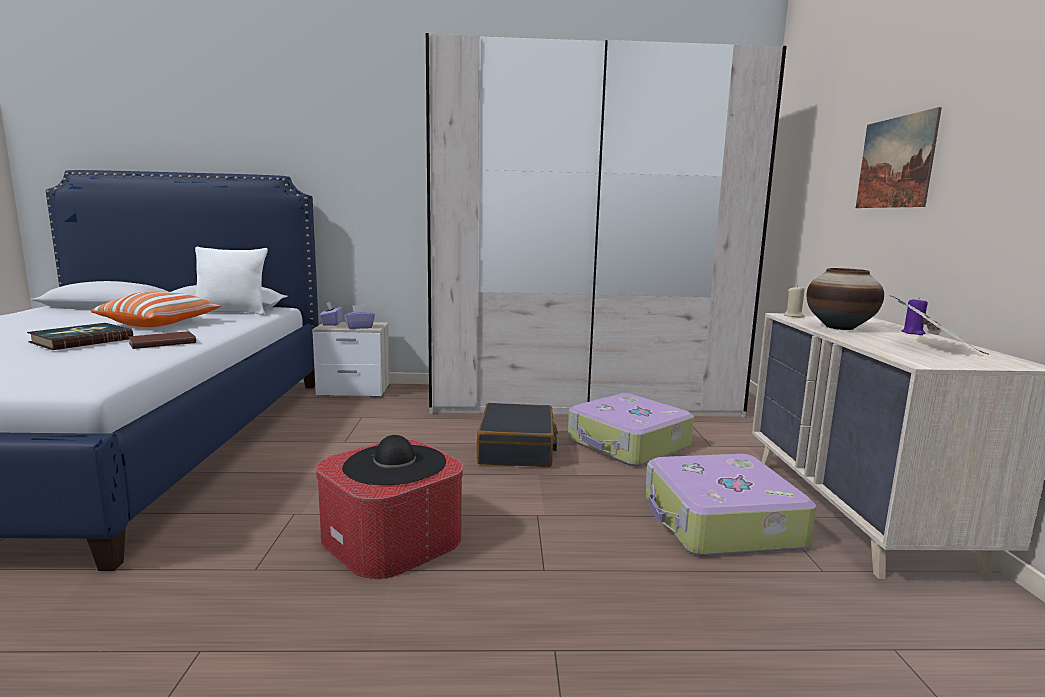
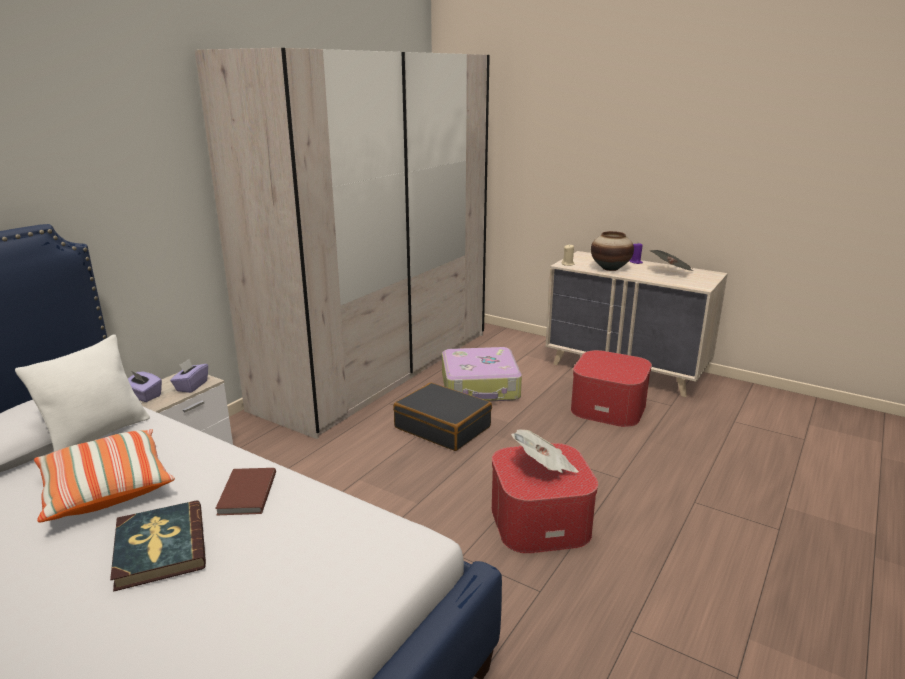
camera: 55 degrees left, 10 degrees up
(395, 464) = (544, 467): black hat -> newspaper
(720, 522) = (608, 407): suitcase -> ottoman
(895, 162) = (589, 154): picture -> none

